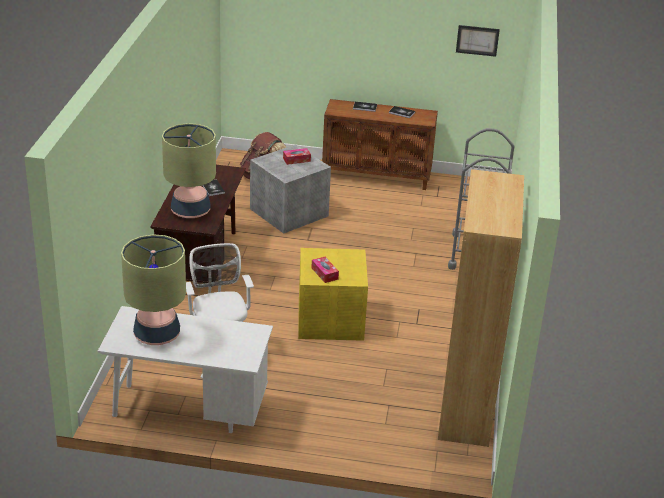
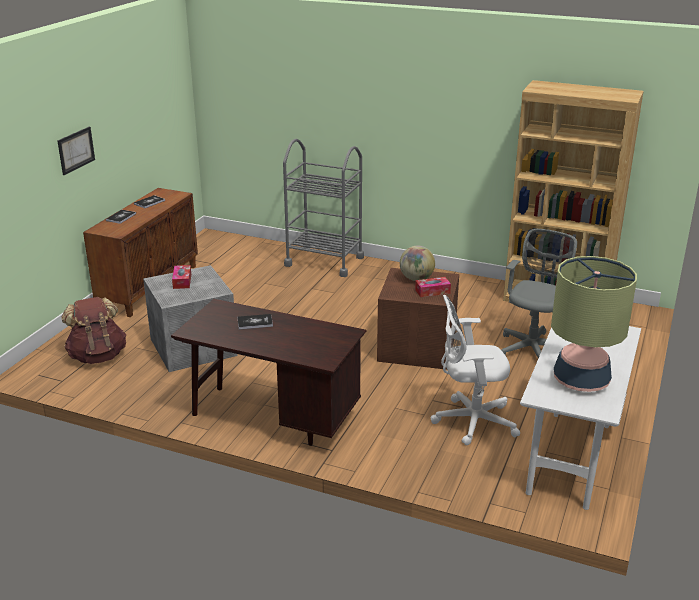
camera: 75 degrees left, 5 degrees down
(190, 211) = (306, 341): table lamp -> none
(331, 319) = (416, 346): yellow storage box -> brown storage box
(346, 264) = (416, 279): none -> globe
(356, 388) = (532, 348): none -> grey office chair
(477, 40) = (164, 95): picture -> picture (76, 150)

